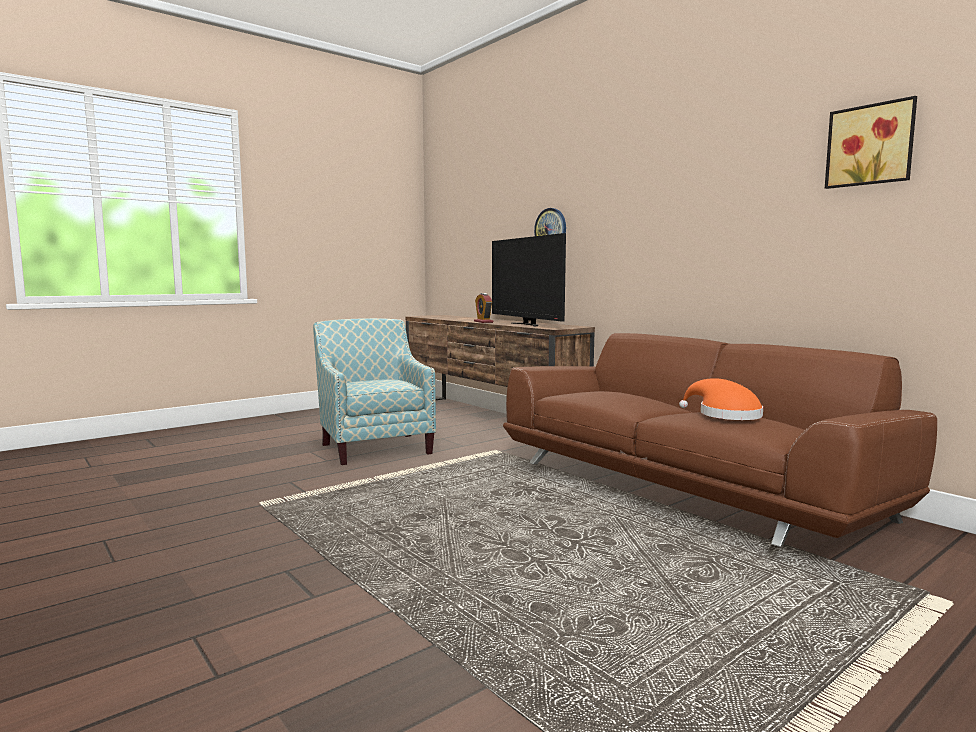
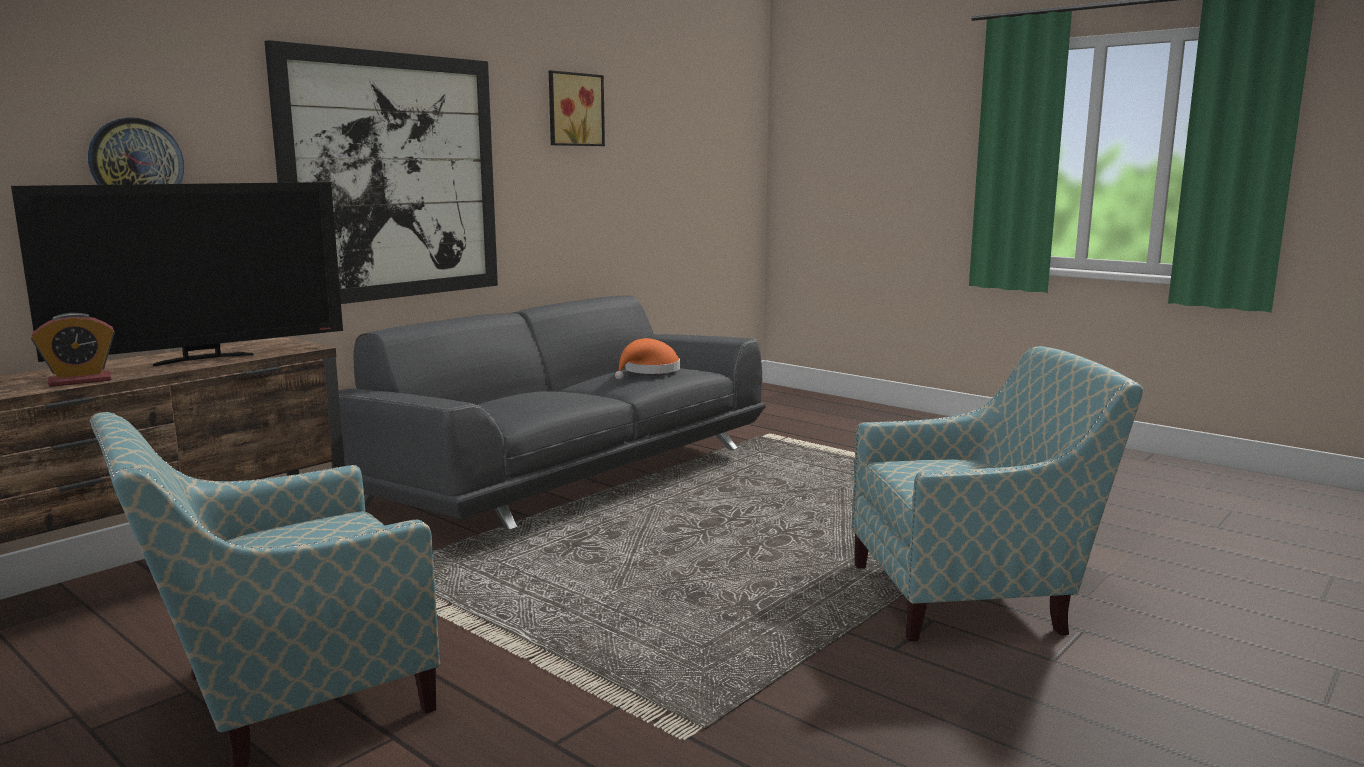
camera: 100 degrees left, 5 degrees up
(339, 631) = (974, 595): none -> armchair
(670, 230) = (392, 177): none -> picture
(688, 492) = (568, 477): brown sofa -> grey sofa

